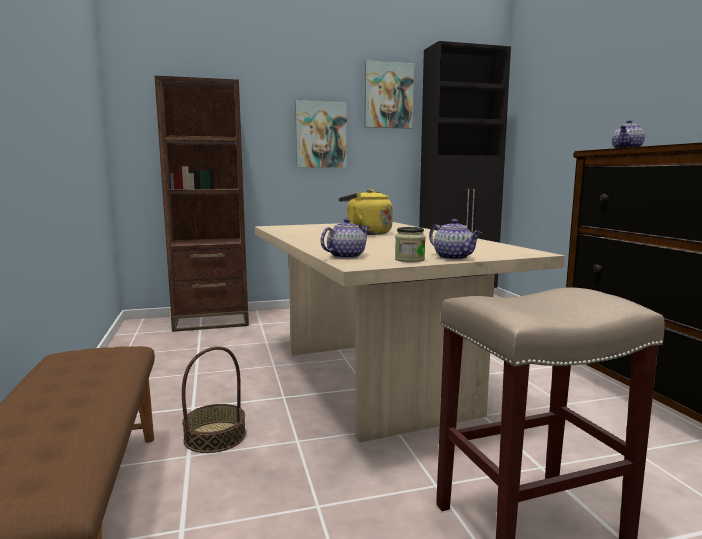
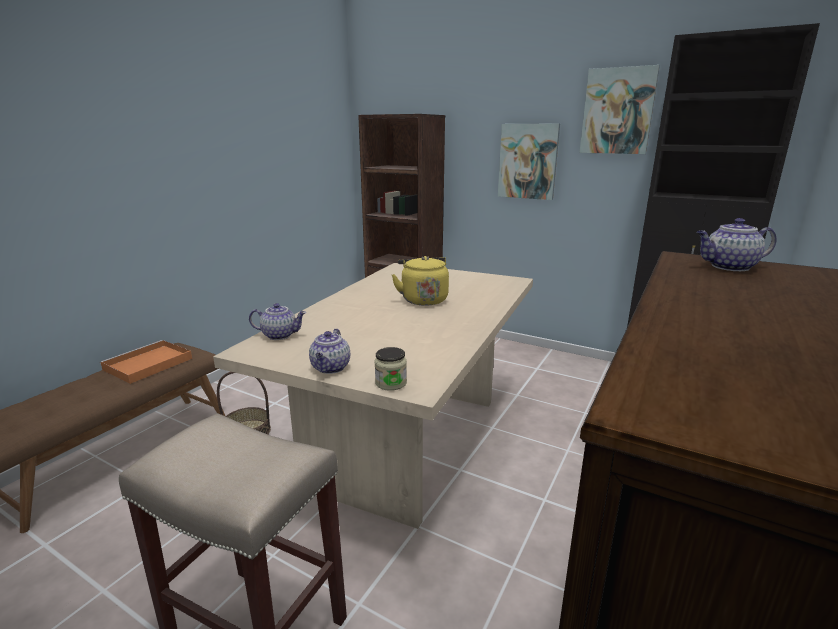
camera: 45 degrees right, 10 degrees up
(80, 372) = (147, 364): none -> orange tray
(409, 259) = (294, 358): jar -> jar (391, 383)

